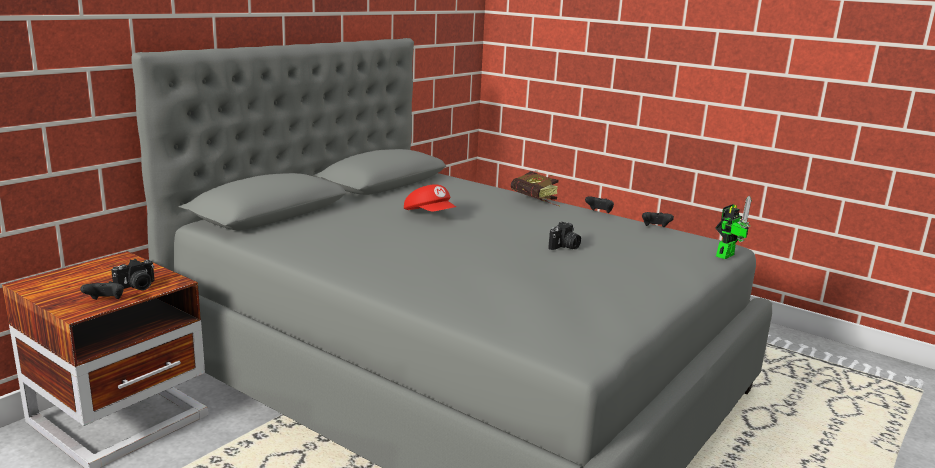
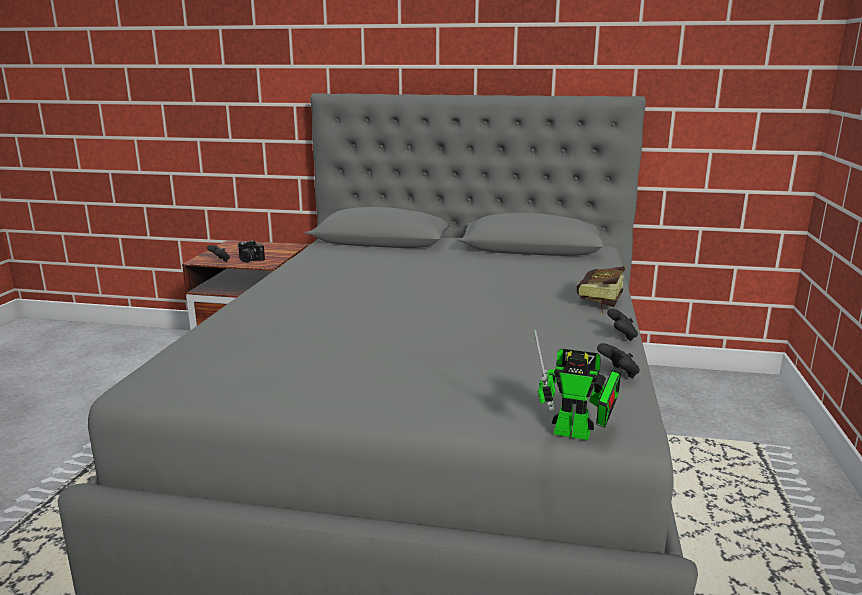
camera: 65 degrees right, 0 degrees up
(430, 215) = (463, 277): red cap -> none
(565, 247) = (451, 338): camera -> none

